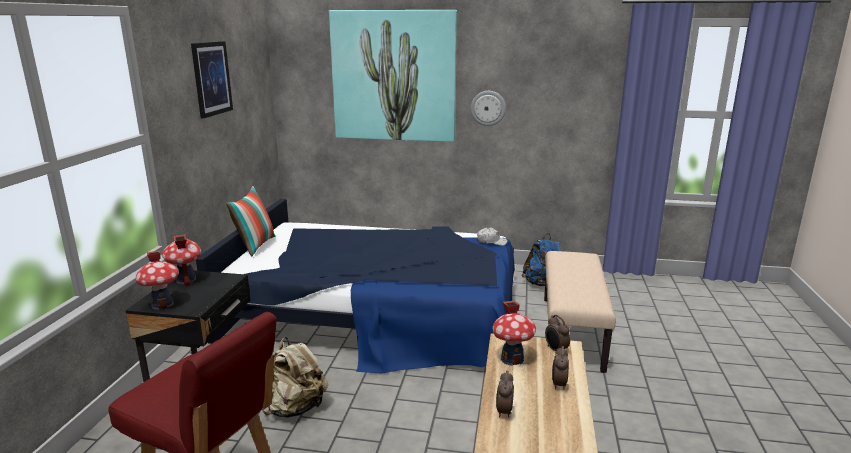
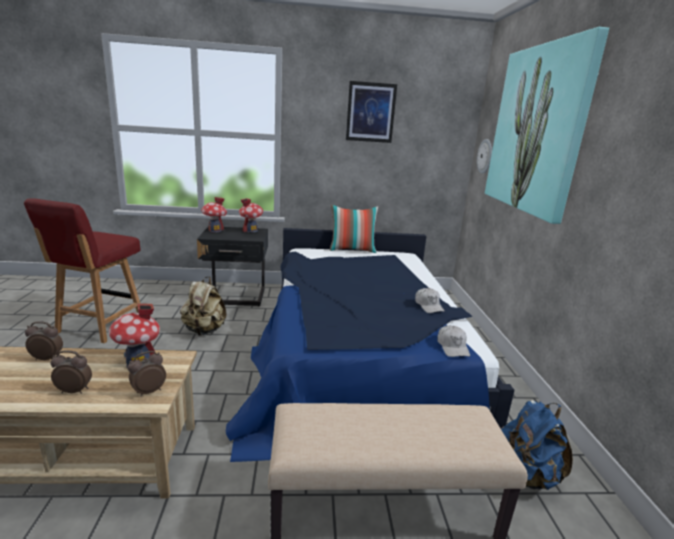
camera: 75 degrees right, 0 degrees up
(430, 235) = (428, 306): none -> white cap
(488, 108) = (605, 184): wall clock -> wall clock (485, 156)

